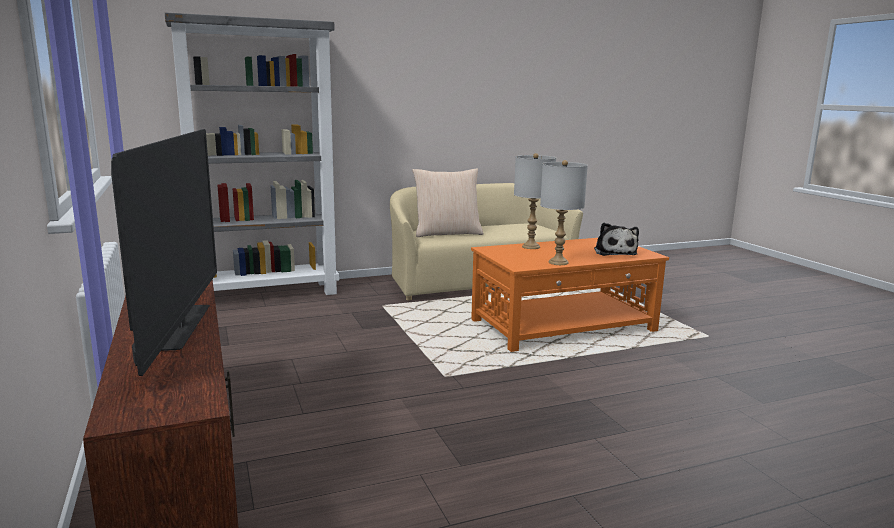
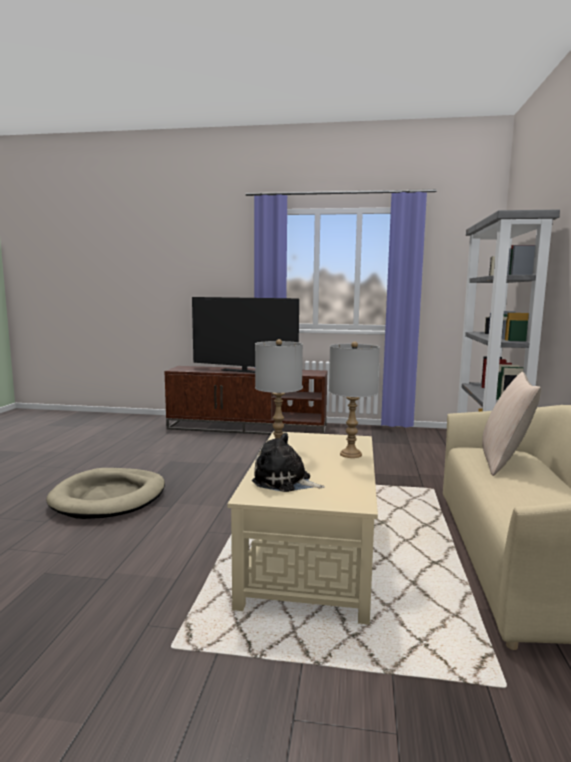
camera: 120 degrees right, 5 degrees down
(564, 326) = (310, 554): orange coffee table -> beige coffee table
(633, 448) = (109, 497): none -> beige dog bed

